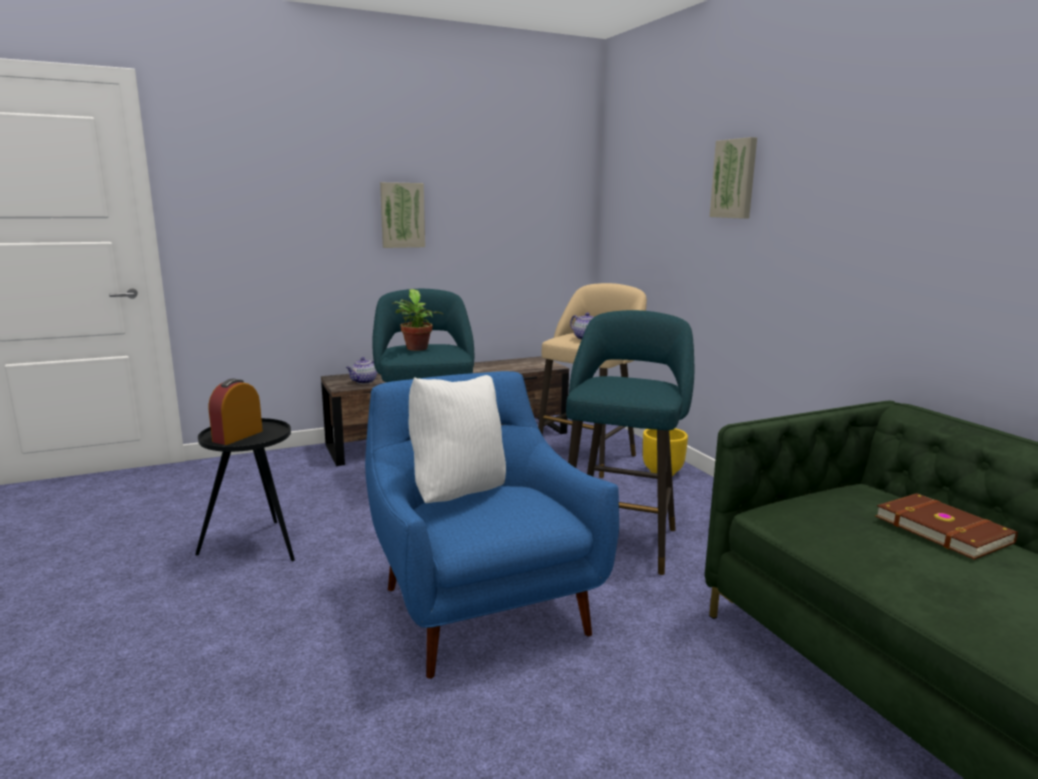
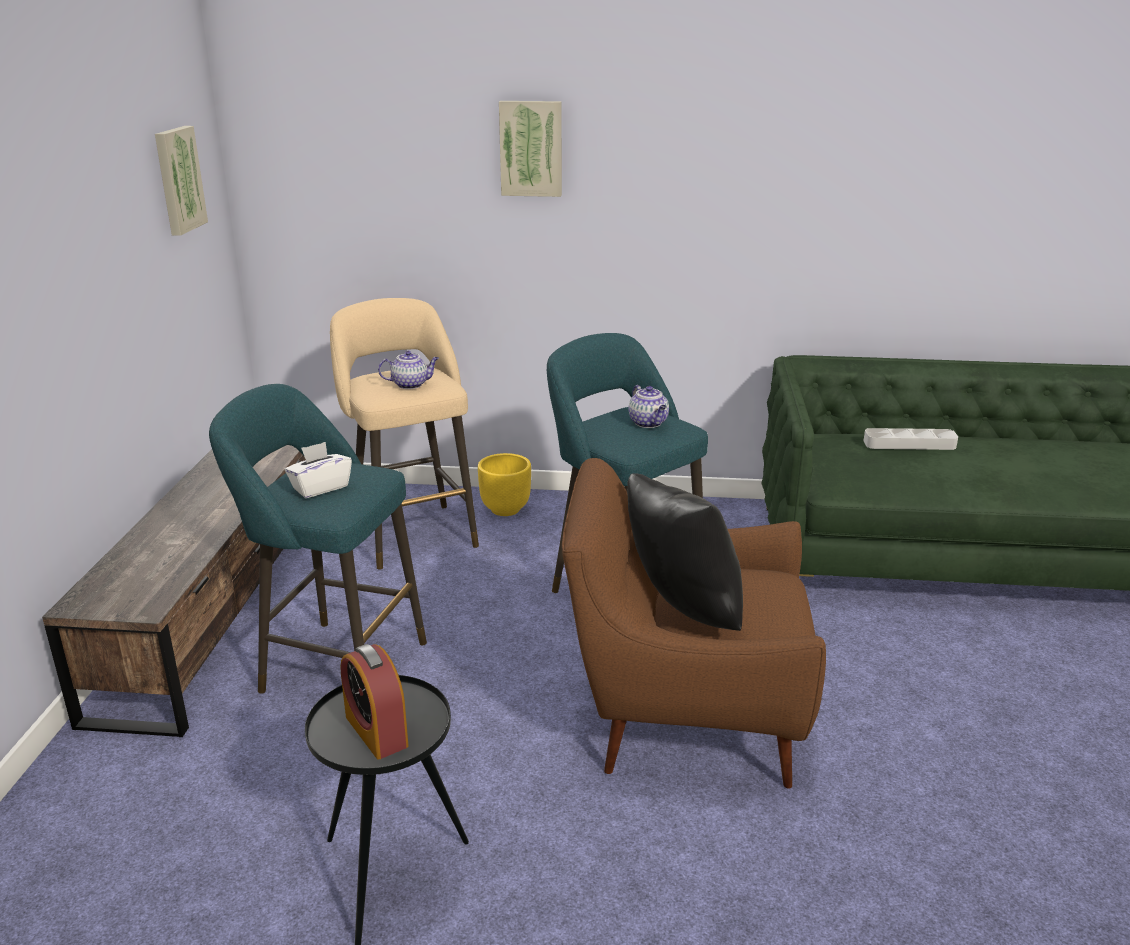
camera: 60 degrees left, 10 degrees up
(363, 382) = (147, 584): teapot -> teapot (649, 423)
(402, 215) = (61, 272): picture -> picture (178, 180)
(417, 349) = (320, 488): potted plant -> white tissue box
(458, 493) = (679, 613): white pillow -> black pillow
(480, 605) = (683, 717): blue armchair -> brown armchair
(943, 529) = (909, 444): brown book -> grey tray

